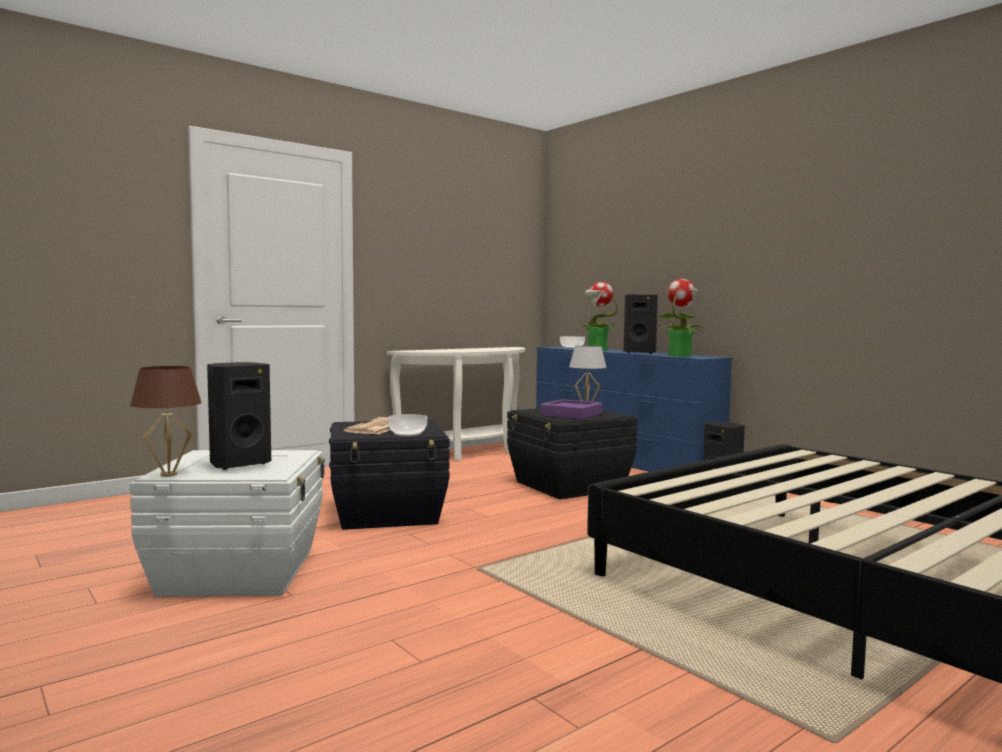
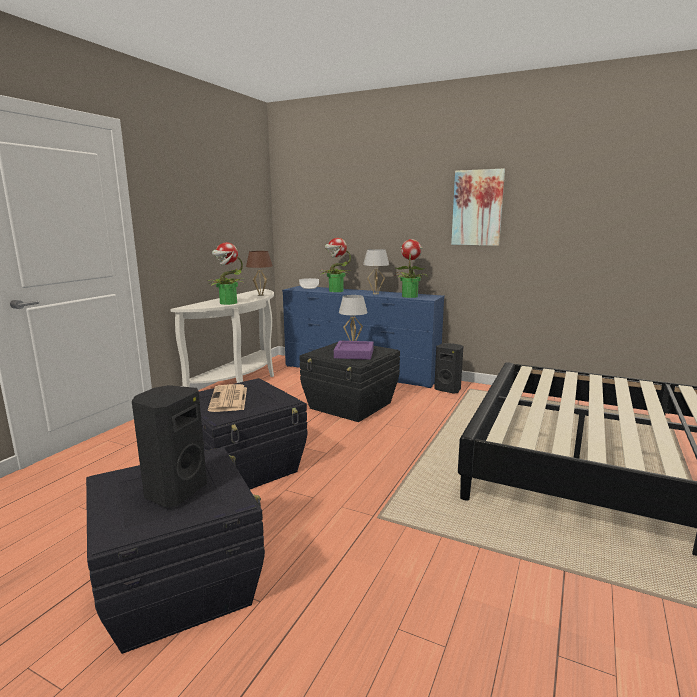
camera: 25 degrees left, 10 degrees up
(168, 474) = (121, 532): brown table lamp -> brown table lamp (260, 295)
(240, 572) = (180, 585): white storage box -> black storage box
(407, 433) = (266, 403): bowl -> none
(452, 351) = (228, 303): none -> potted plant
(641, 353) = (375, 293): black speaker -> white table lamp
(774, 235) = (477, 208): none -> picture

